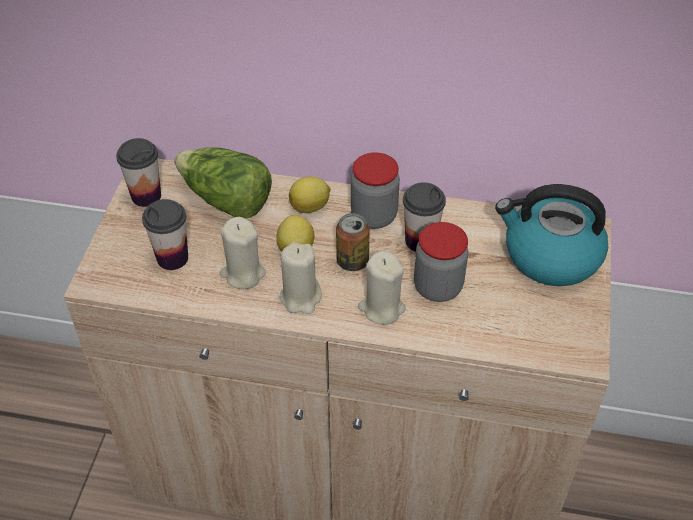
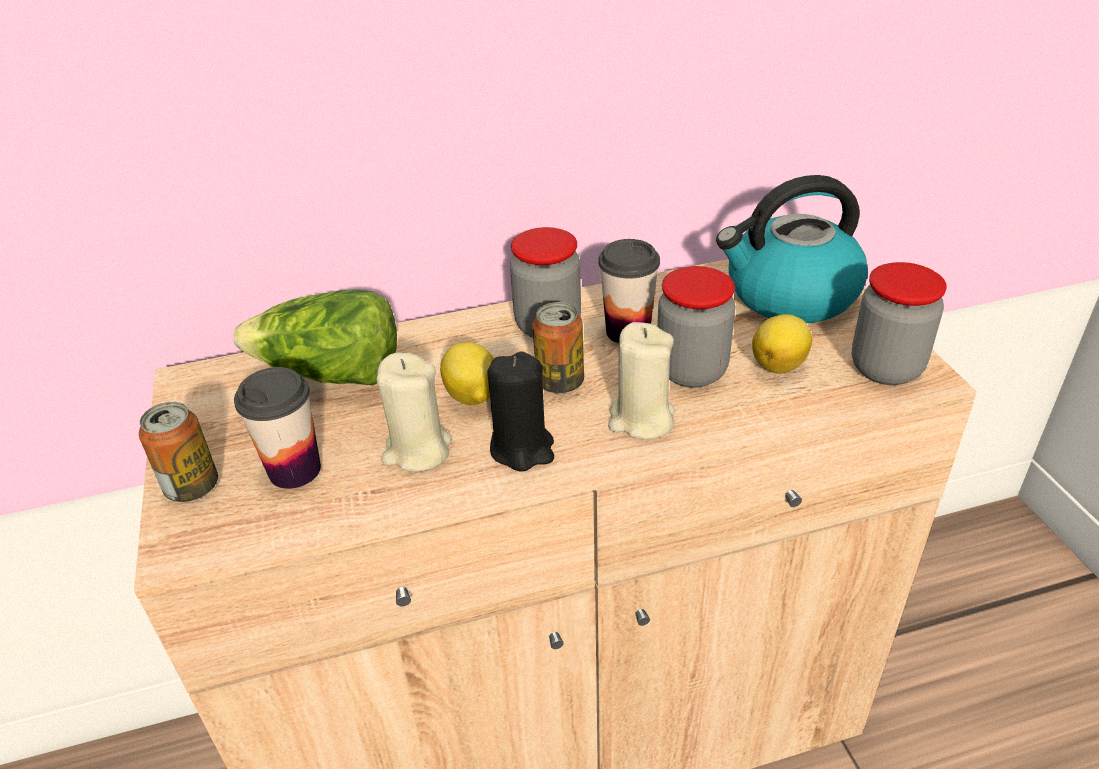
camera: 25 degrees left, 10 degrees down
(117, 246) = (192, 487): none -> can
(146, 196) = (205, 409): cup -> none
(301, 297) = (522, 448): beige candle -> black candle
(310, 207) = (457, 343): lemon -> lemon (780, 365)
(564, 338) = (886, 368): none -> jar

